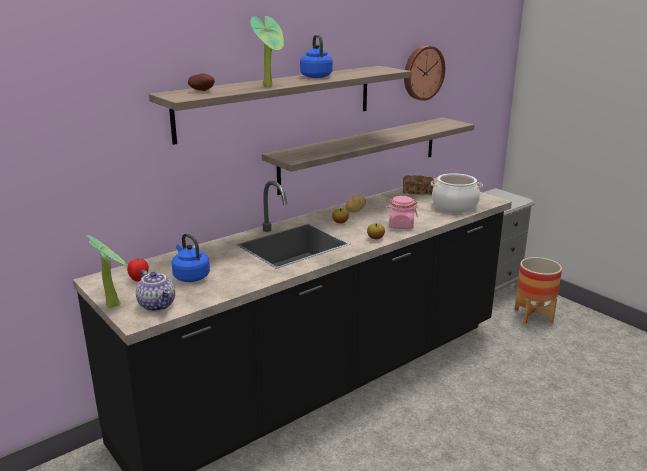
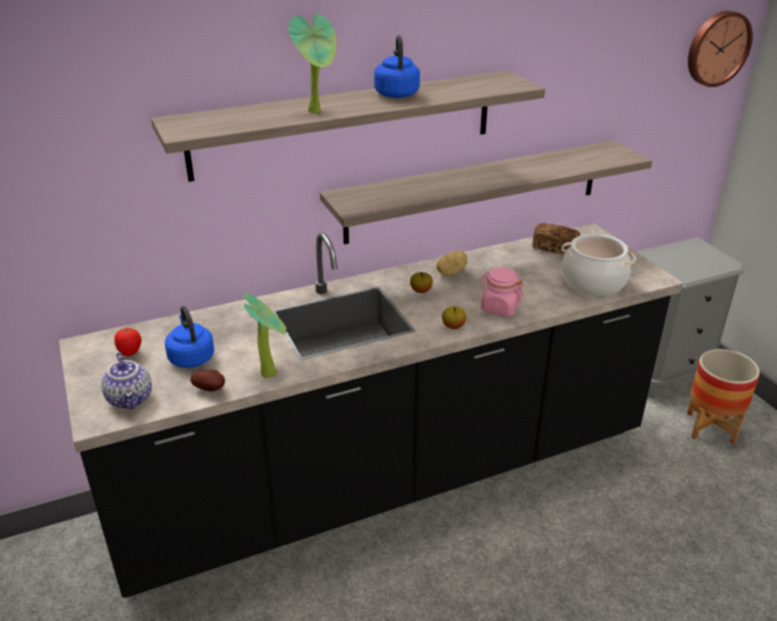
camera: 15 degrees right, 10 degrees up
(114, 303) = (85, 387): potted plant -> potted plant (271, 372)
(202, 91) = (220, 118): potato -> potato (211, 389)
(422, 72) = (583, 78): wall clock -> wall clock (717, 48)

